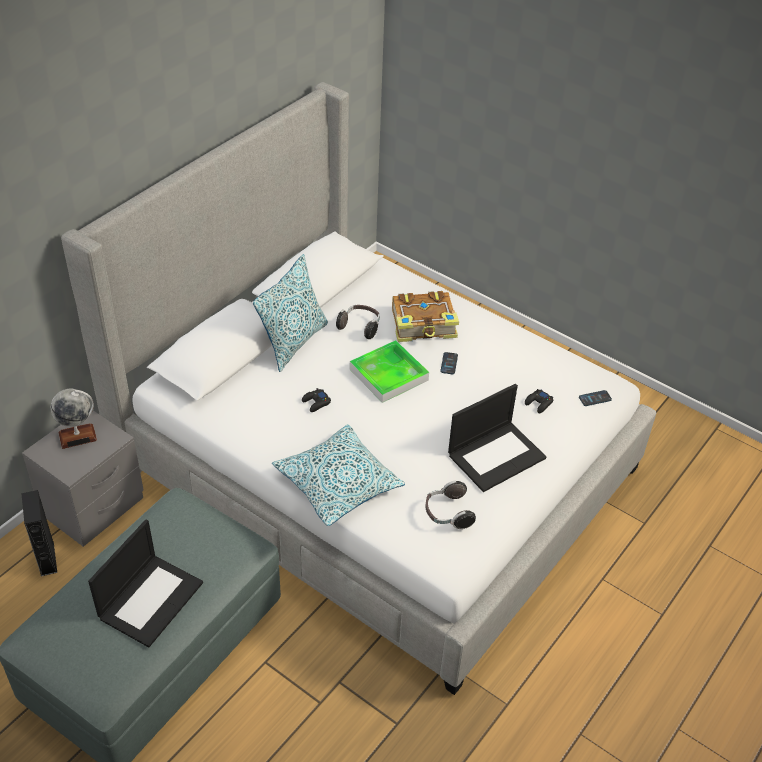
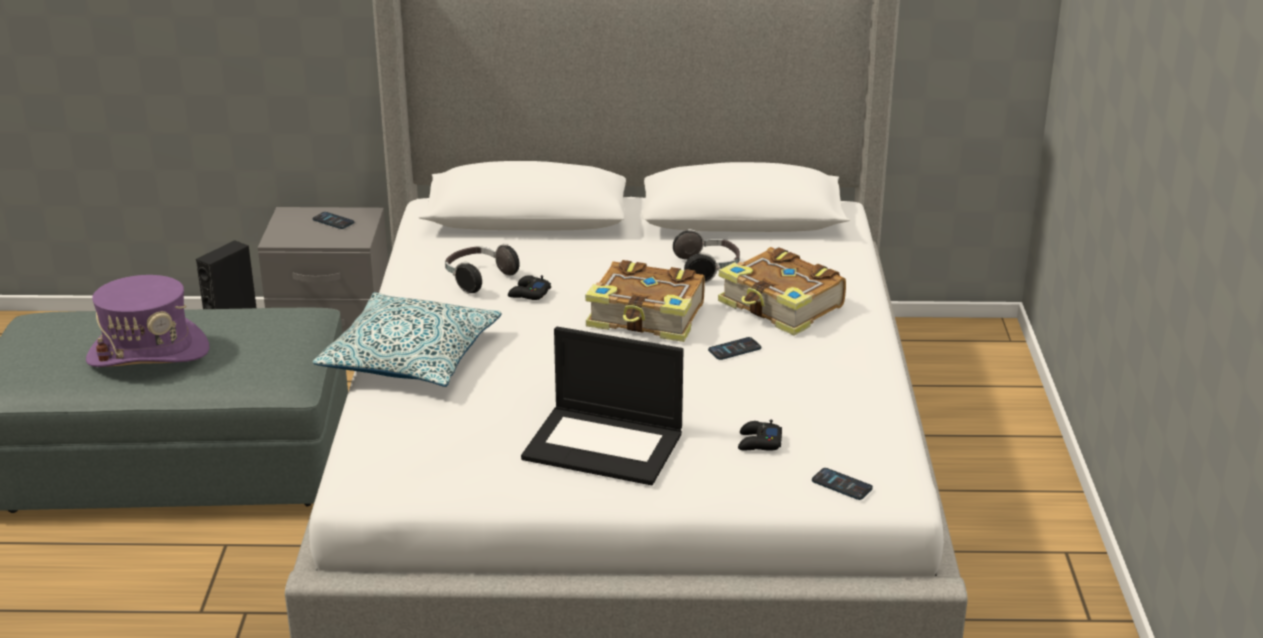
camera: 55 degrees right, 15 degrees down
(77, 436) = (333, 221): globe -> phone
(151, 599) = (148, 353): laptop -> purple hat
(293, 342) = (614, 243): pillow -> none
(388, 374) = (647, 317): tray -> book
(447, 513) = (446, 446): headphones -> headphones (478, 279)

